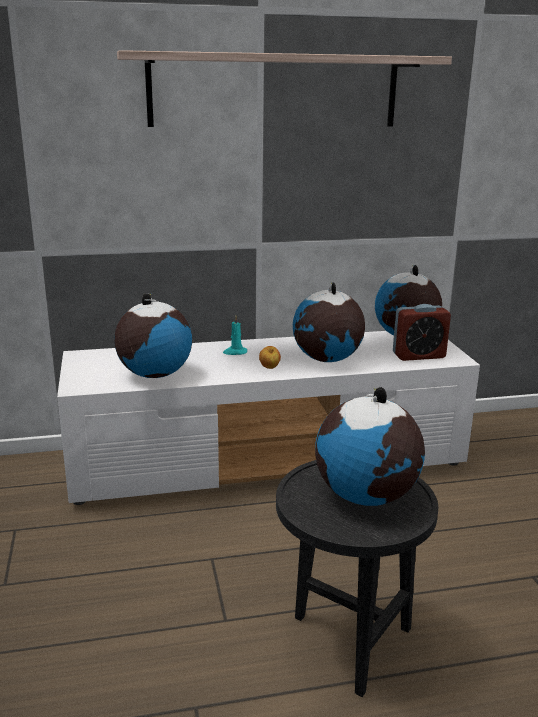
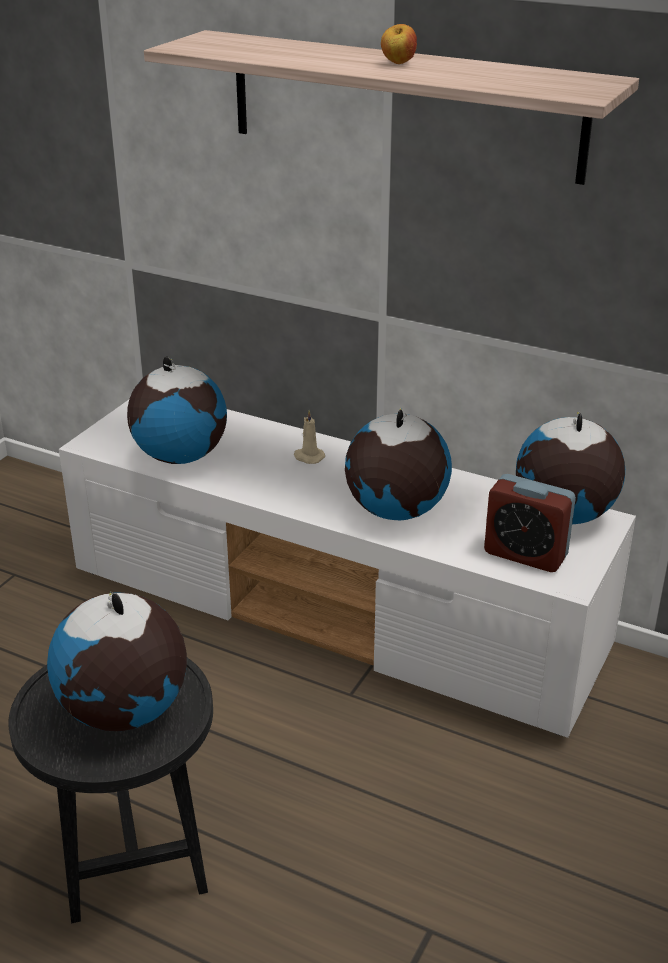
camera: 40 degrees right, 10 degrees up
(235, 352) = (308, 457): turquoise candle -> beige candle
(269, 368) = (309, 496): apple -> apple (398, 63)

